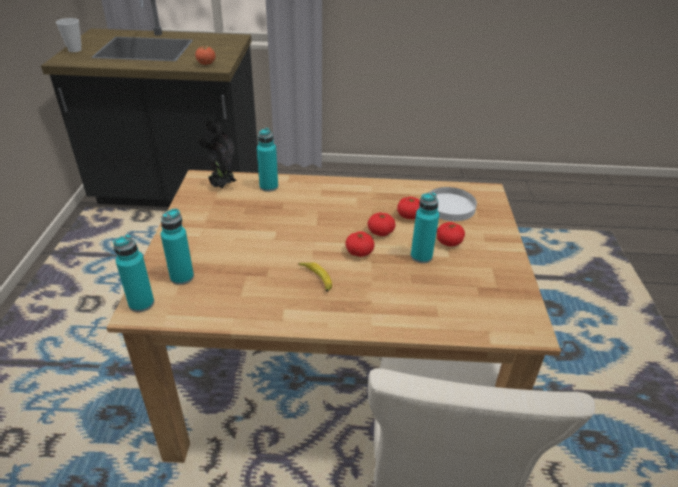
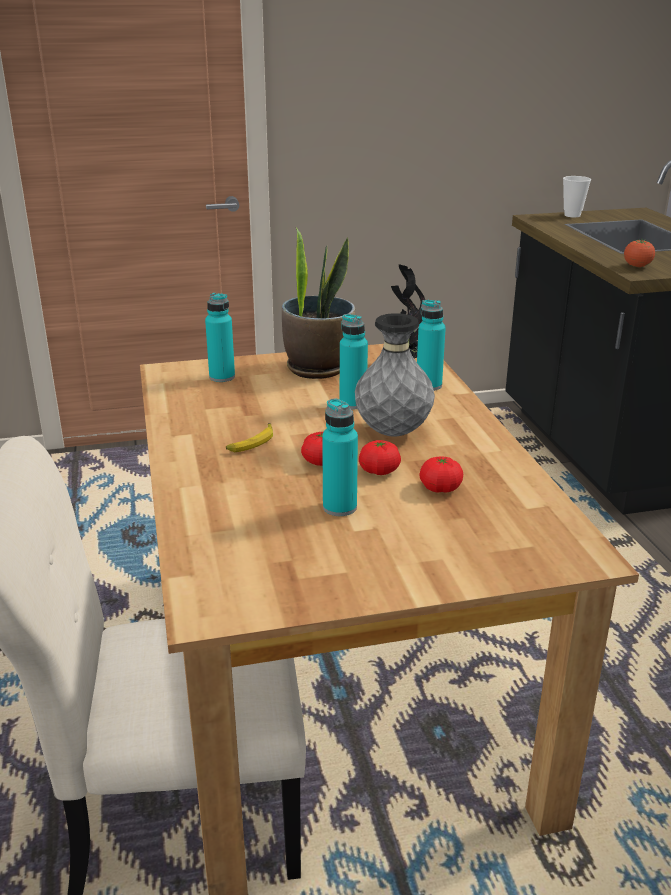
camera: 75 degrees right, 10 degrees down
(141, 303) = (175, 369): turquoise bottle -> turquoise bottle (353, 404)
(203, 225) = (317, 368): none -> potted plant
(331, 216) = (393, 433): none -> grey vase
(449, 242) = (392, 527): tomato -> none
(450, 207) = (498, 521): white plate -> none

